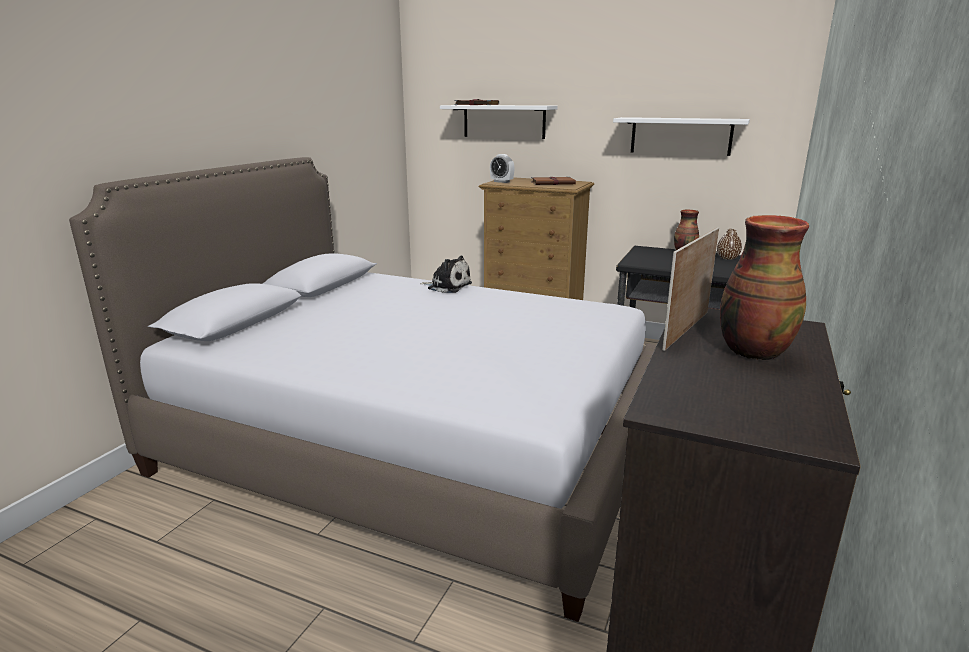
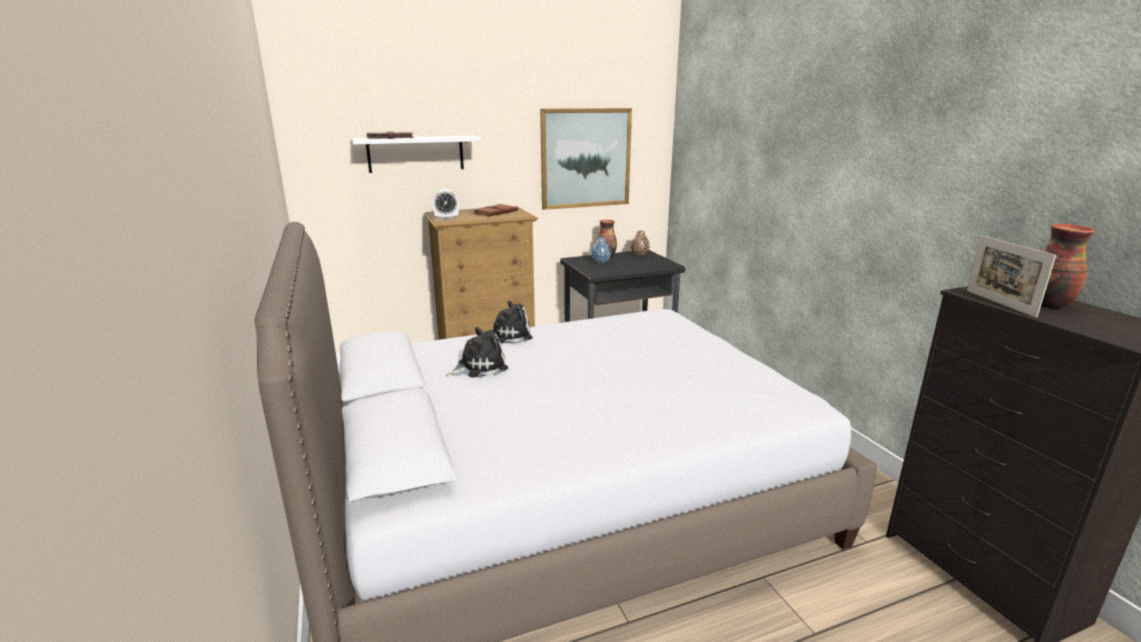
camera: 45 degrees left, 0 degrees up
(380, 298) = (479, 367): none -> plush toy
(664, 255) = (600, 262): none -> blue vase
(681, 136) = (585, 158): white shelf -> picture

